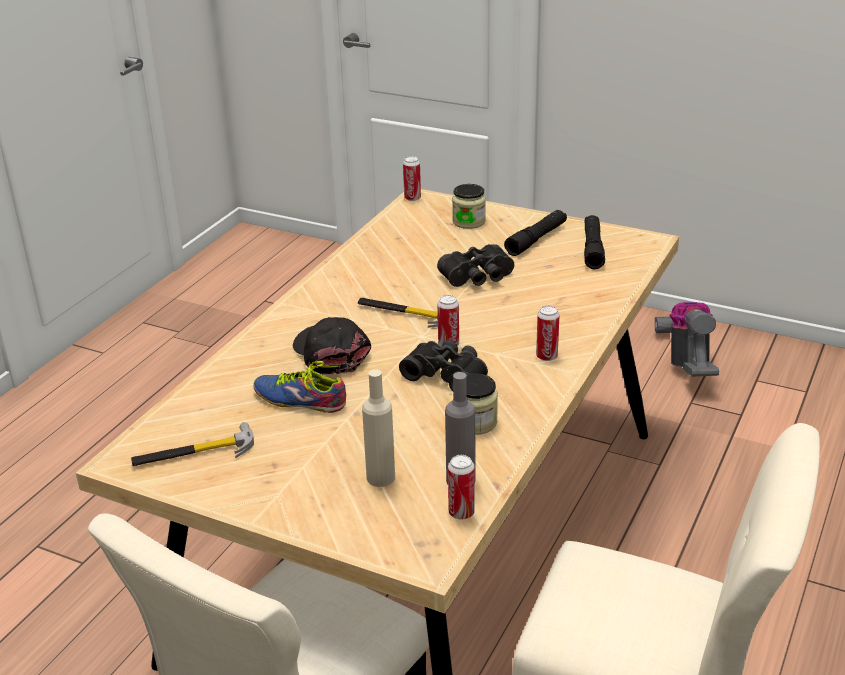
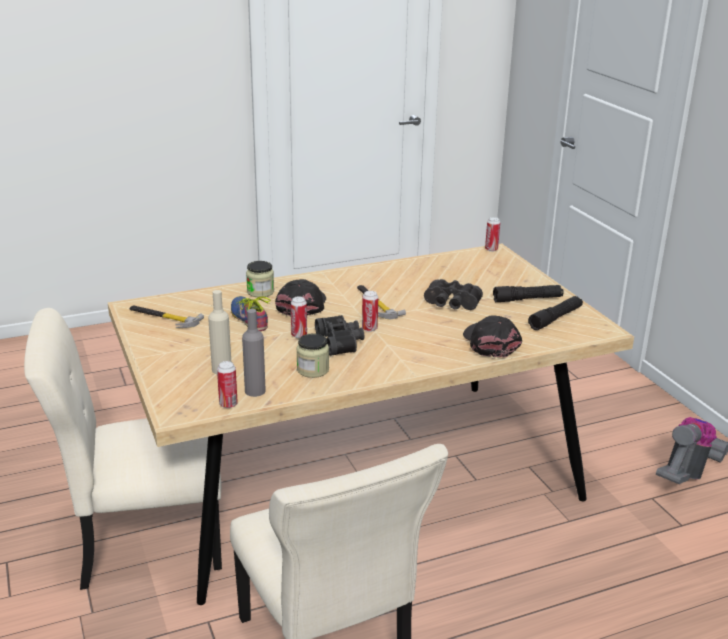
camera: 40 degrees right, 5 degrees down
(469, 221) = (502, 274): jar -> jar (260, 292)
(546, 356) = (413, 359): can -> can (299, 335)
(582, 302) = (490, 343): none -> black cap

